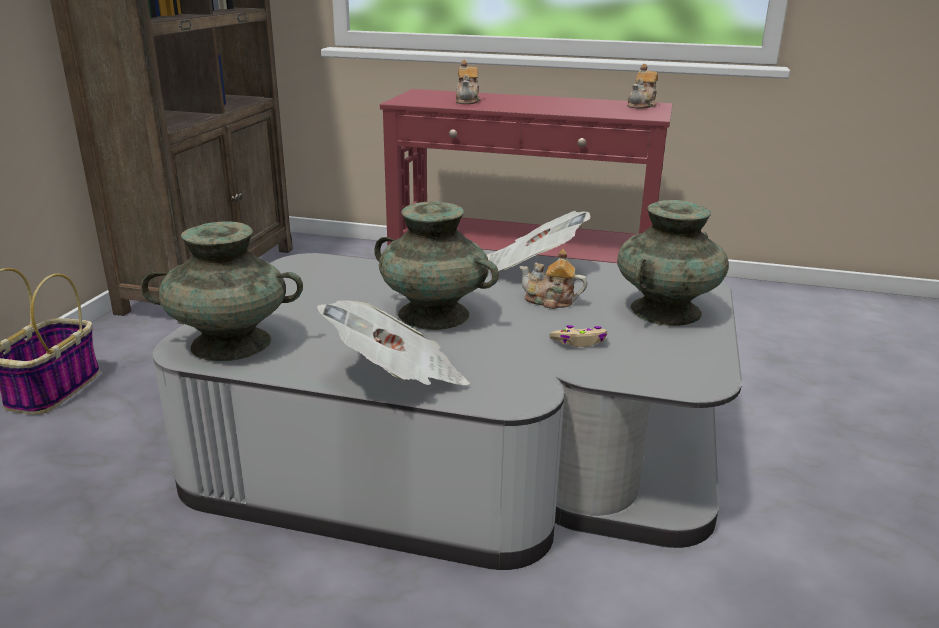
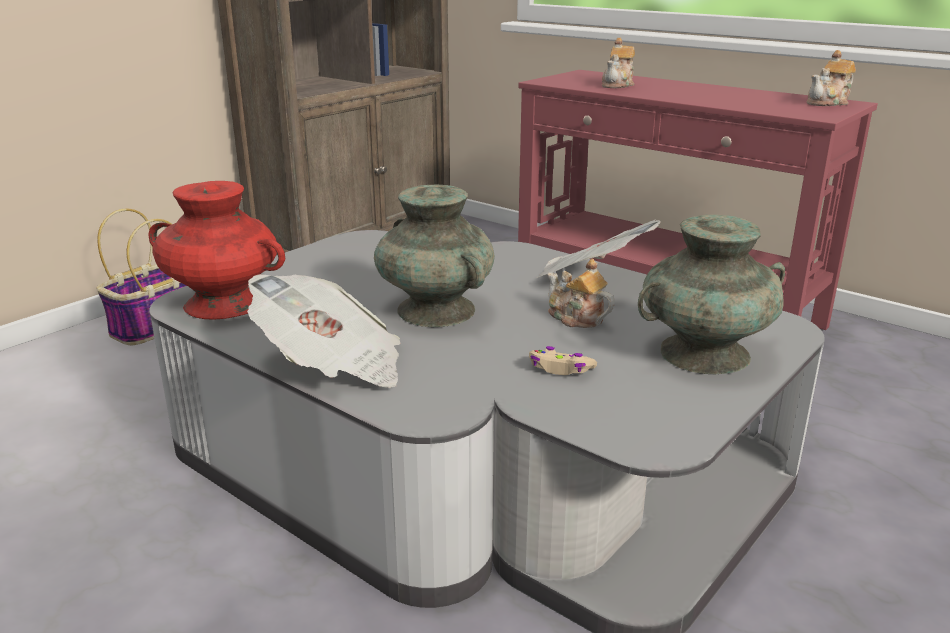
camera: 25 degrees right, 0 degrees up
(230, 344) = (223, 304): turquoise vase -> red vase

